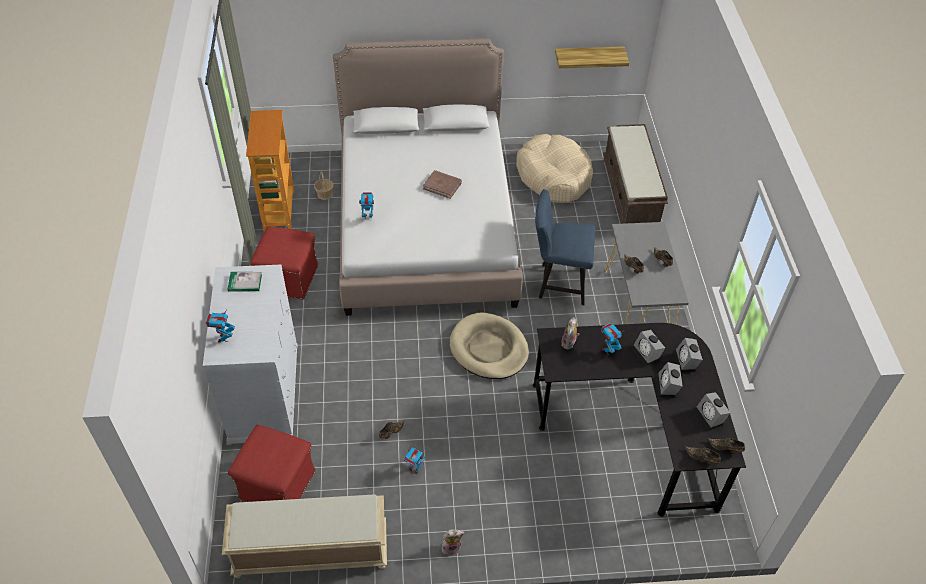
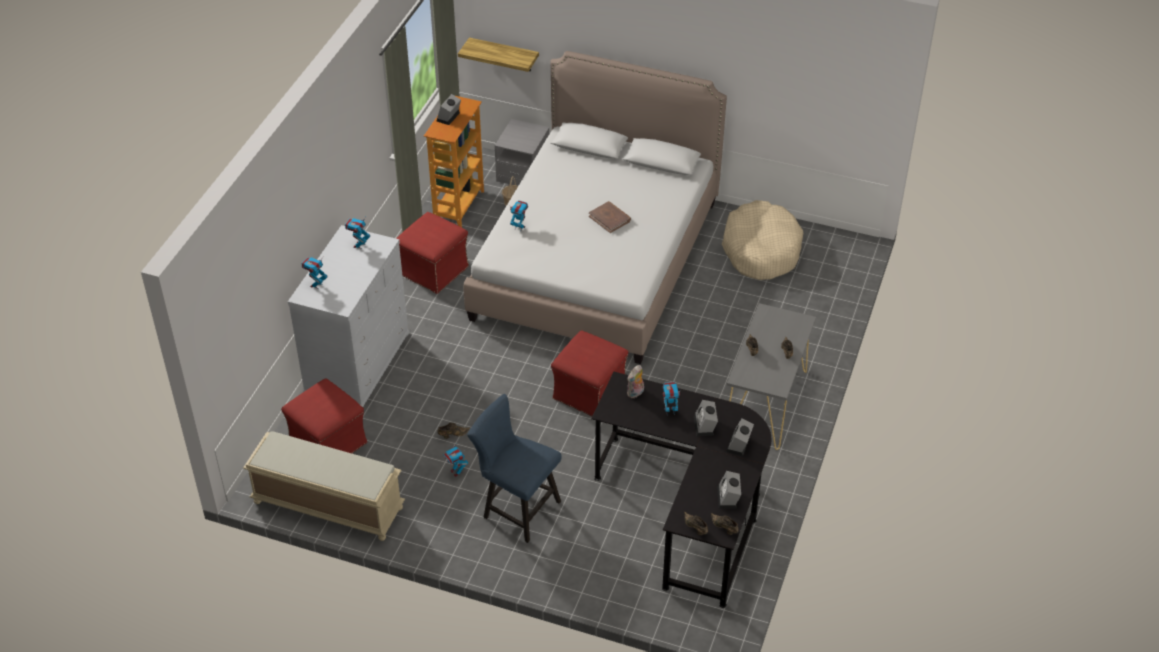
camera: 25 degrees right, 5 degrees down
(245, 283) = (359, 245): book -> toy robot
(320, 165) = (523, 172): none -> grey nightstand
(451, 547) = (451, 546): plush toy -> none
(489, 349) = (589, 393): beige dog bed -> red ottoman
(558, 283) = (698, 354): blue chair -> blue chair (516, 508)
(588, 57) = (822, 127): shelf -> shelf (504, 55)
(630, 195) = (833, 293): brown bench -> none
(667, 387) = (705, 460): alarm clock -> alarm clock (448, 118)

